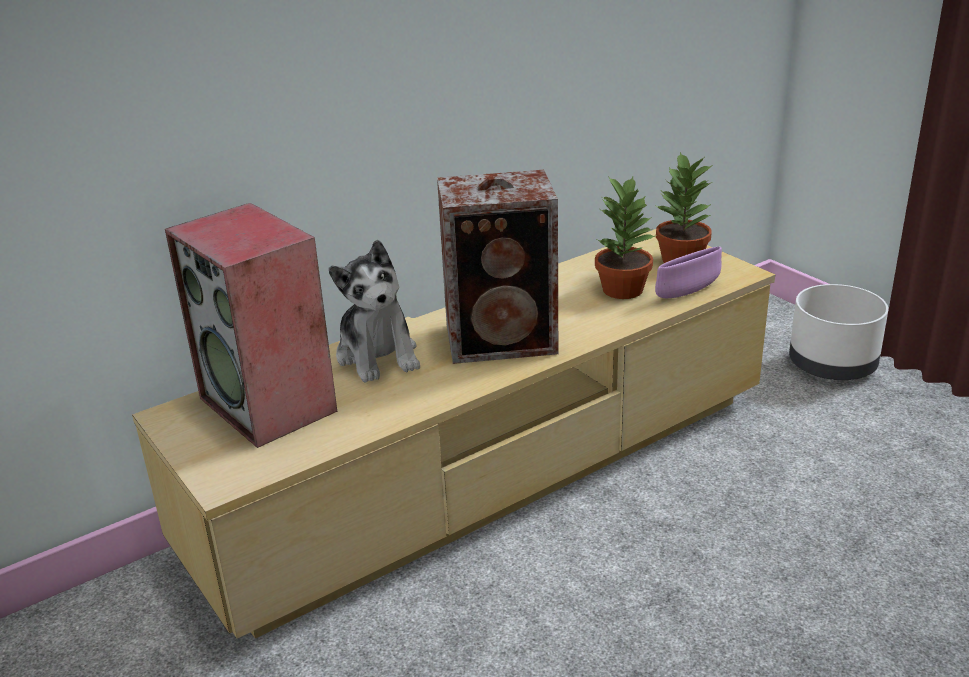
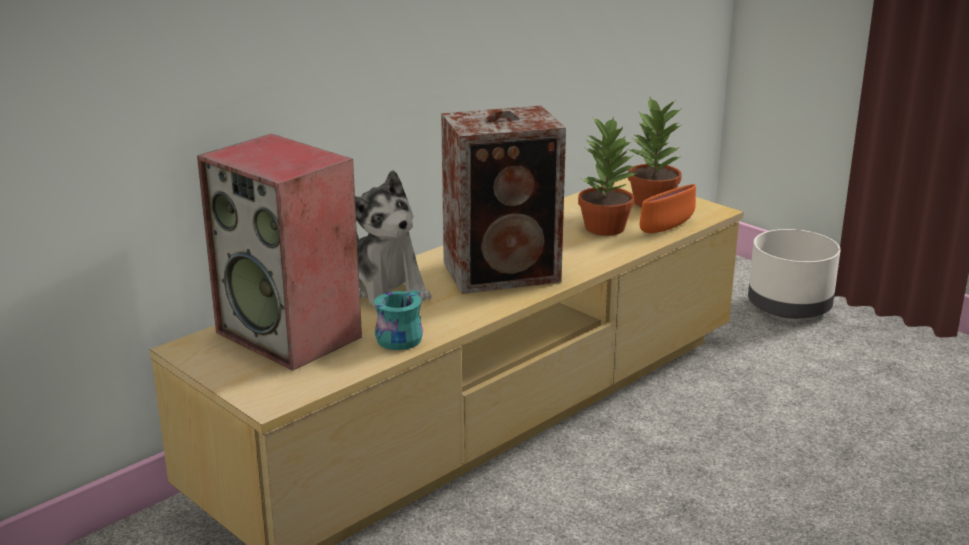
camera: 10 degrees left, 5 degrees down
(374, 411) = (399, 335): none -> turquoise mug
(687, 292) = (667, 228): purple bowl -> orange bowl

